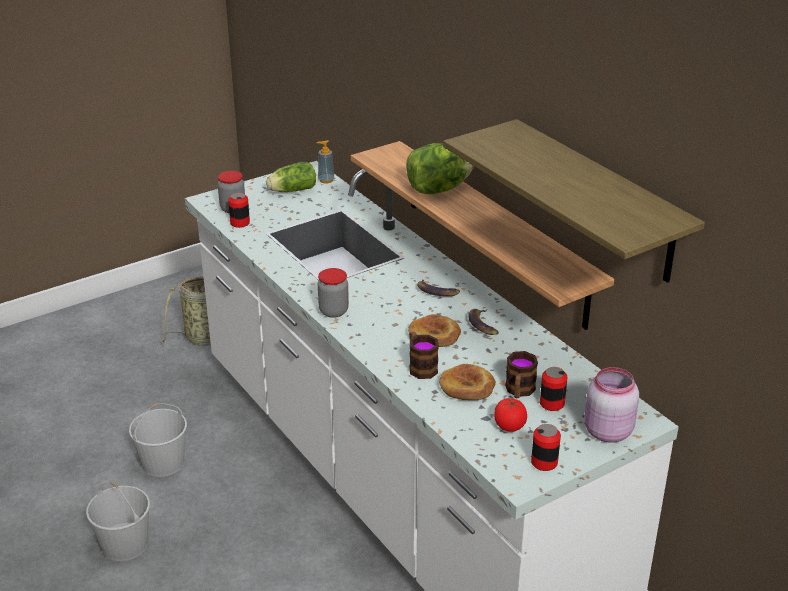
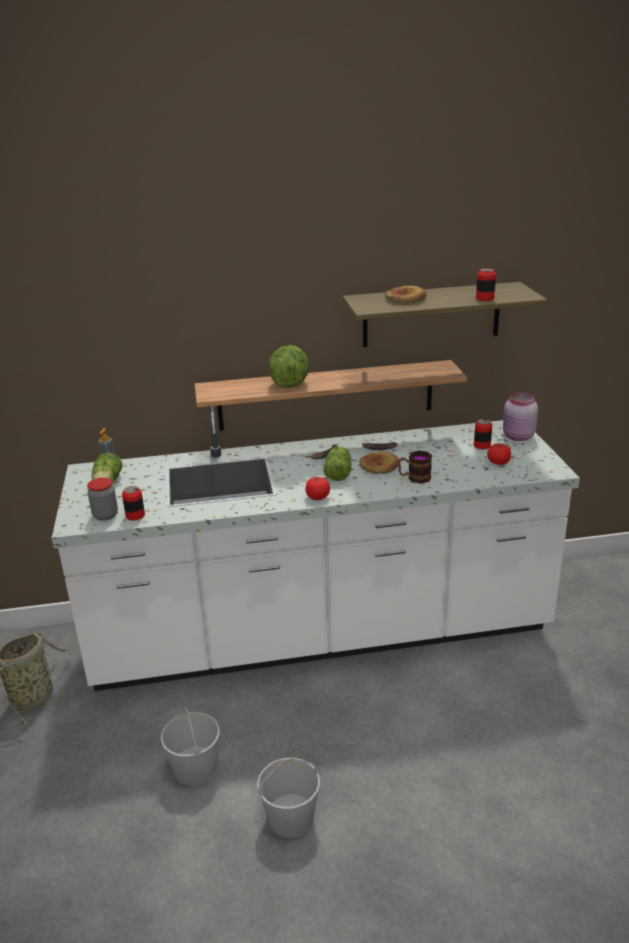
camera: 65 degrees left, 5 degrees down
(333, 311) = (317, 497): jar -> tomato
(399, 311) = (338, 472): none -> lettuce
(467, 386) = (448, 467): bread -> bread (406, 298)
(519, 391) = (463, 452): mug -> none
(544, 462) = (540, 460): can -> can (485, 298)

